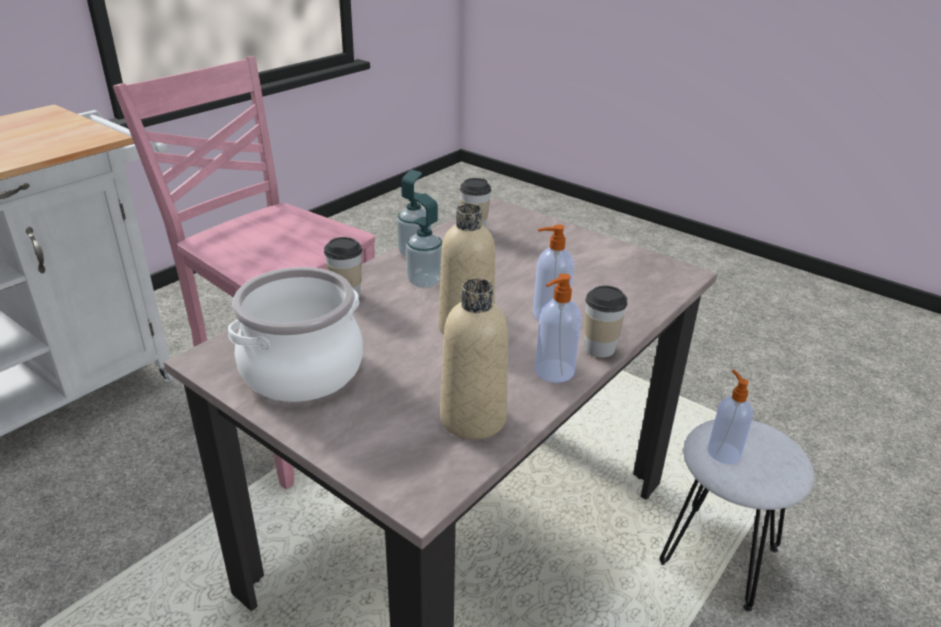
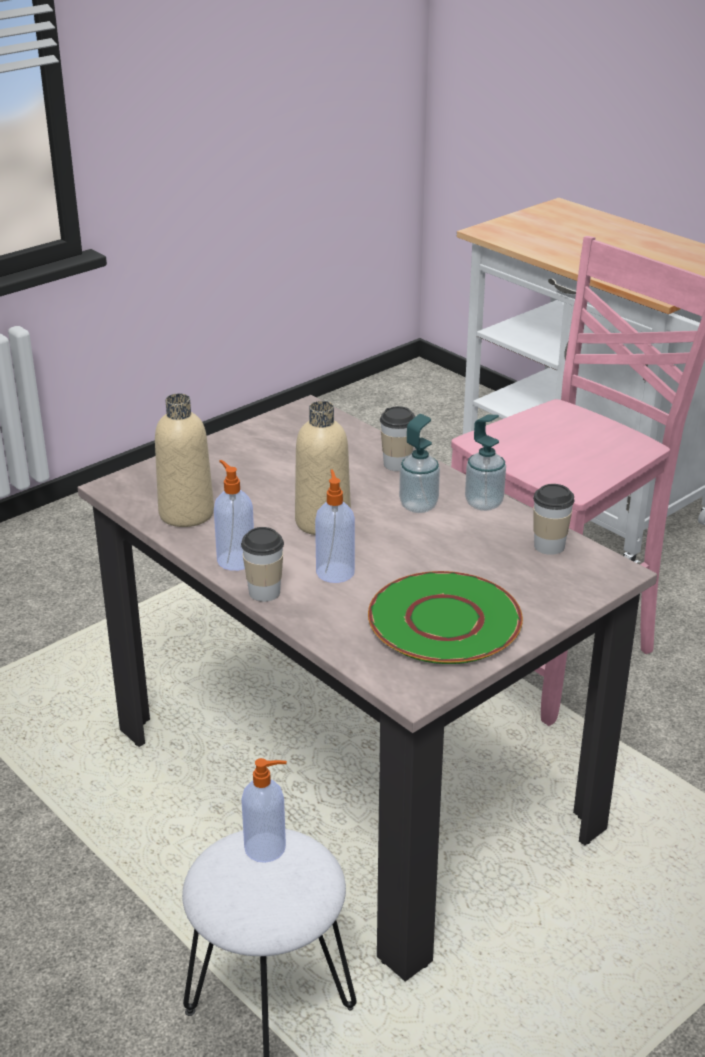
camera: 100 degrees right, 0 degrees up
(302, 369) = (281, 445): cooking pot -> none
(593, 265) = (443, 620): none -> green plate

